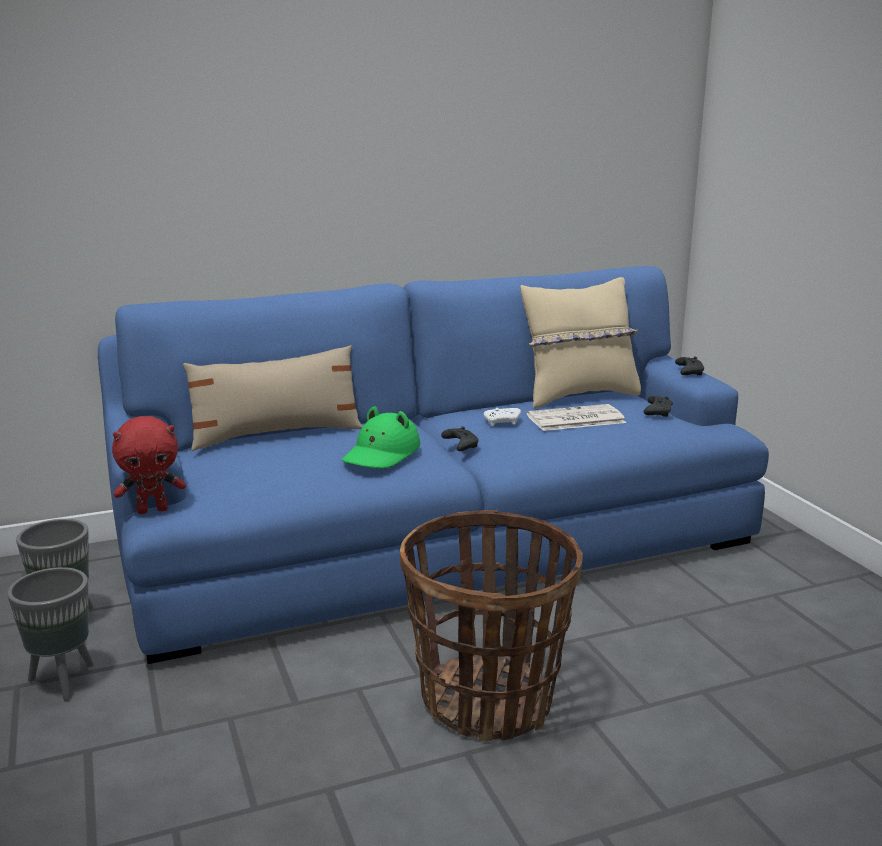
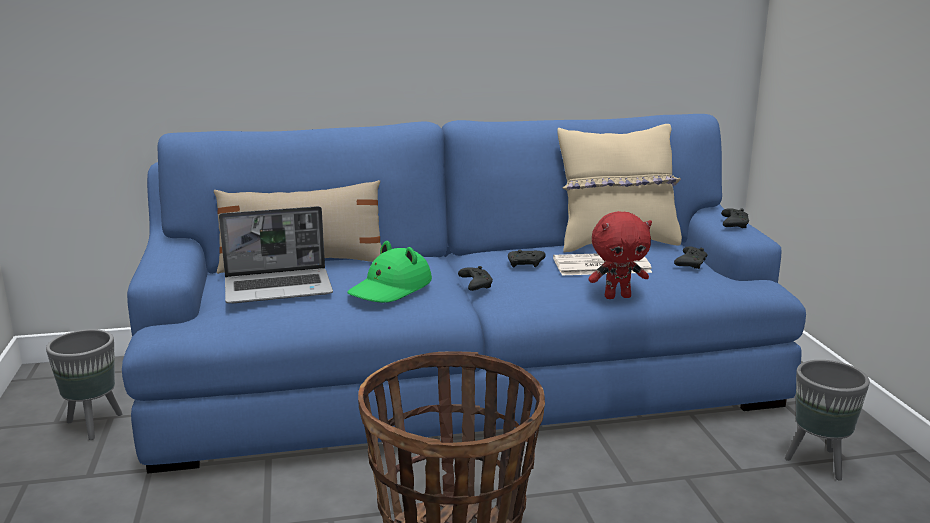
camera: 10 degrees right, 0 degrees up
(63, 681) = (67, 482): grey planter -> grey planter (818, 463)
(153, 510) = (158, 327): red plush toy -> red plush toy (617, 296)
(267, 461) = (279, 288): none -> laptop
(503, 422) = (526, 264): white game controller -> black game controller

